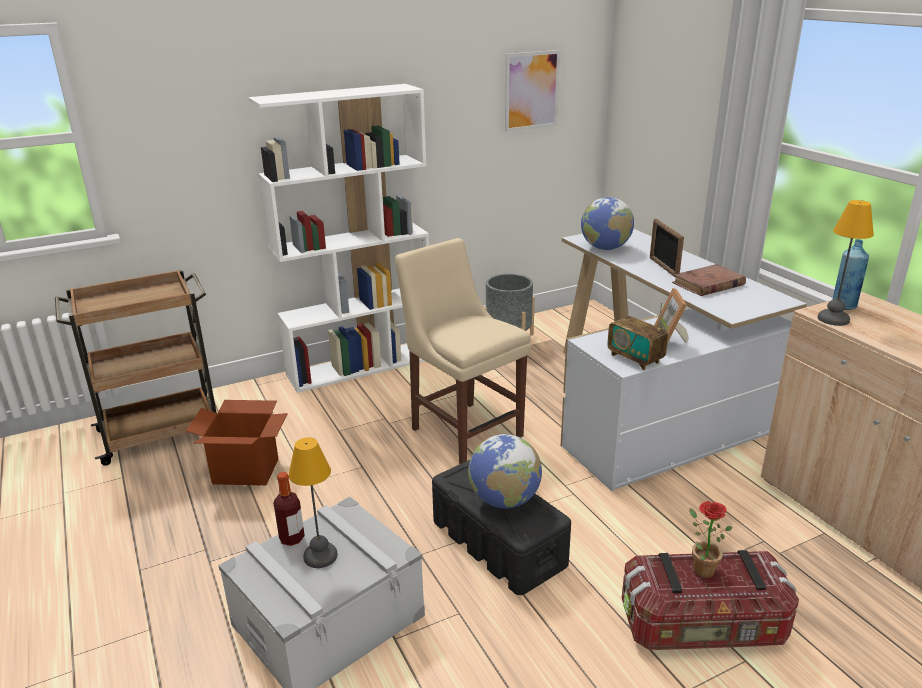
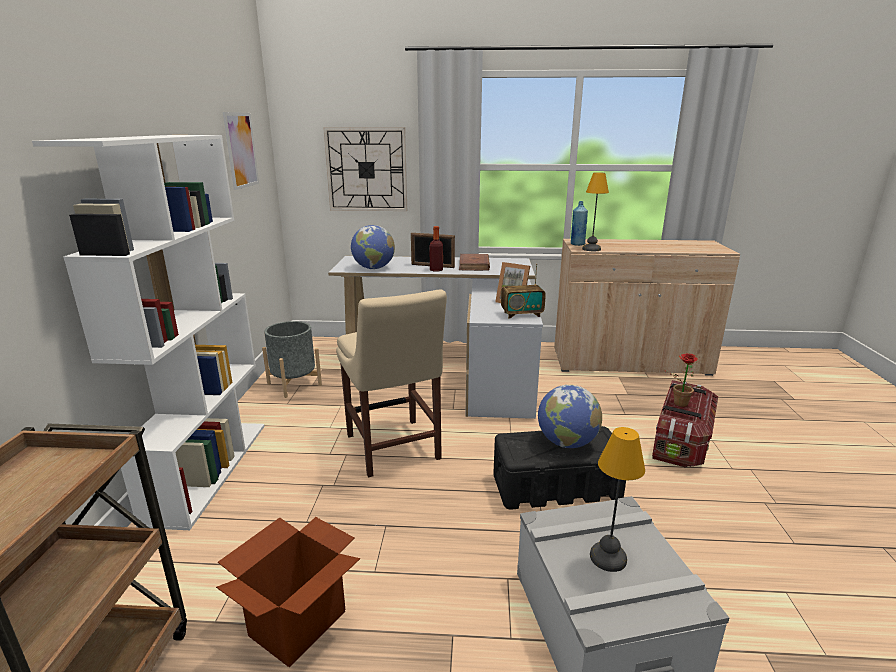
camera: 60 degrees left, 5 degrees down
(292, 538) = (567, 571): bottle -> bottle (436, 270)
(463, 429) = (394, 449): beige chair -> beige chair turned 105 degrees counterclockwise
(678, 127) = (366, 170): none -> wall clock

